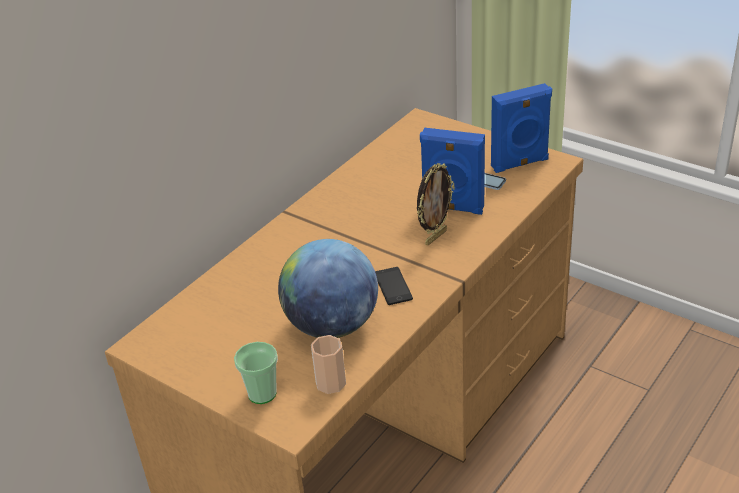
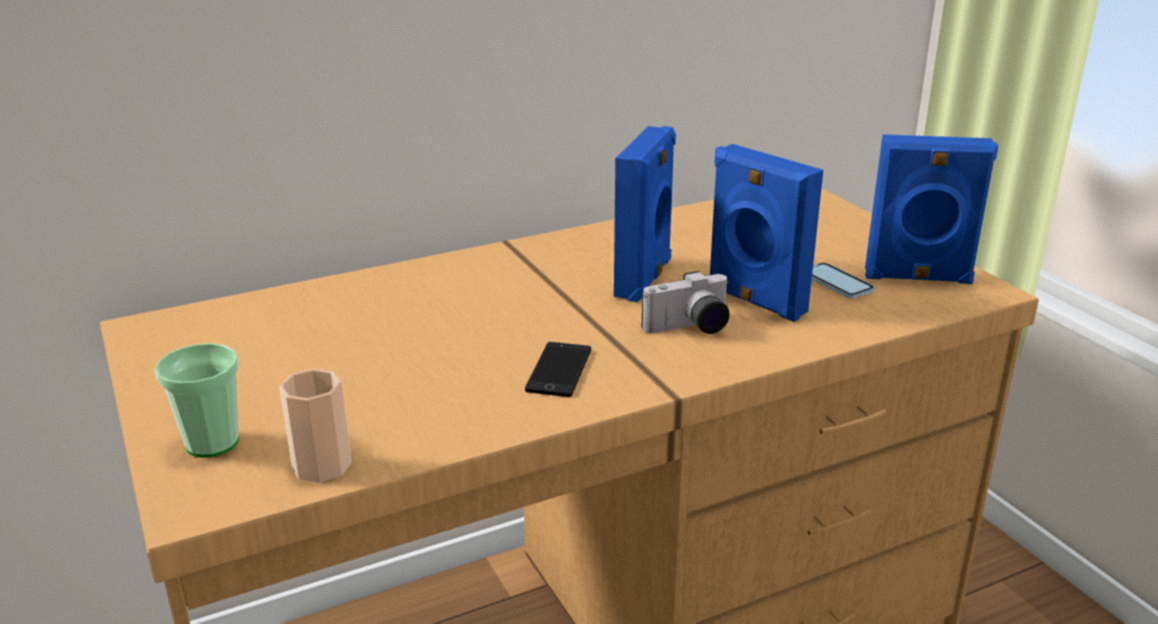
camera: 25 degrees right, 10 degrees down
(332, 325) = (413, 390): globe -> none
(386, 212) = (645, 279): none -> blue speaker
(435, 237) = (690, 328): picture frame -> camera

